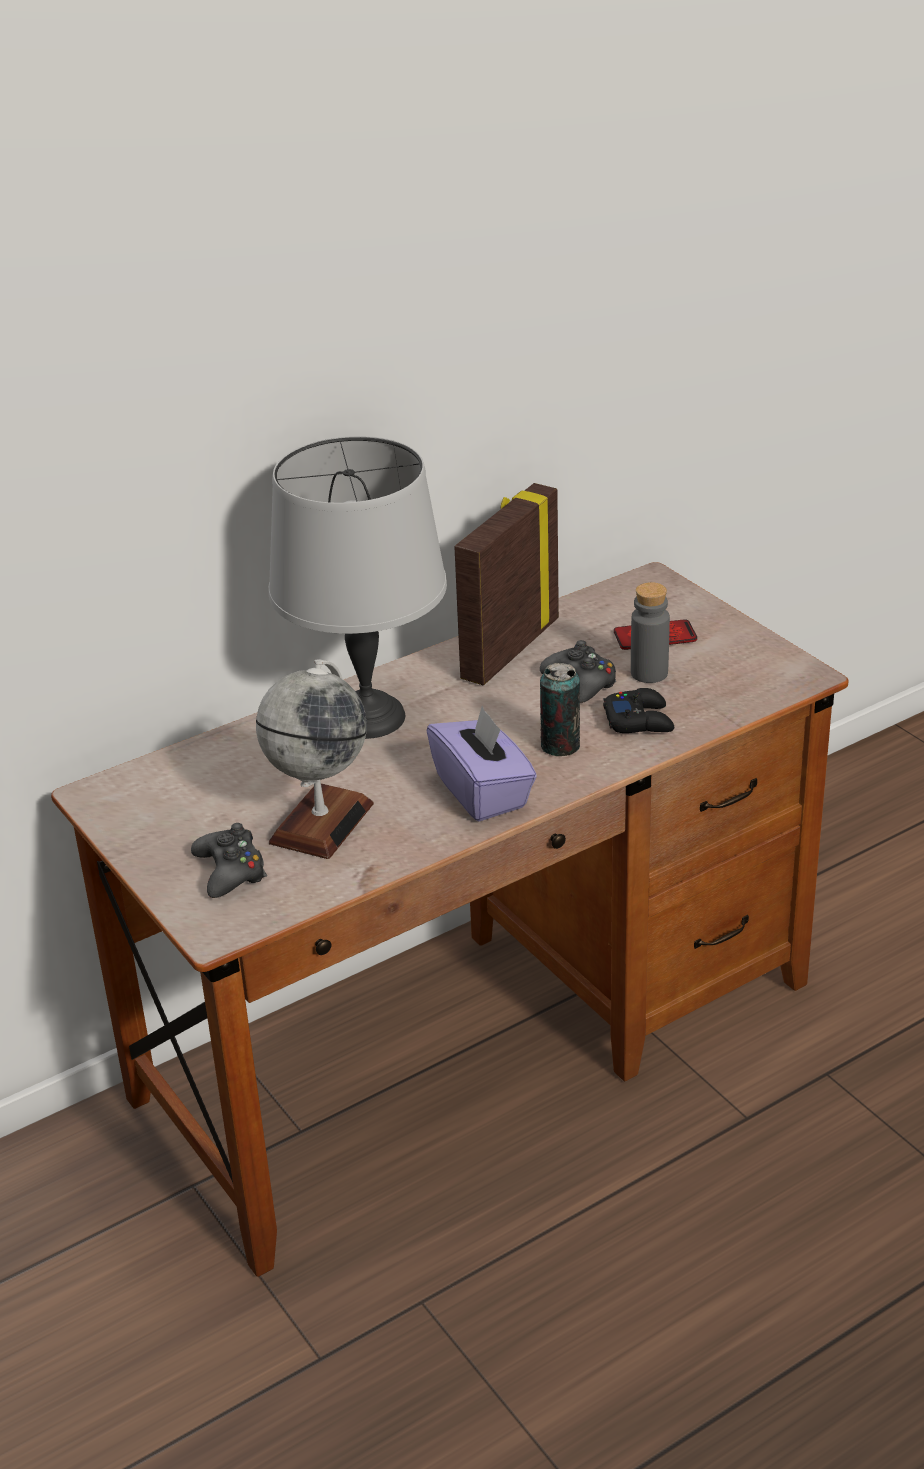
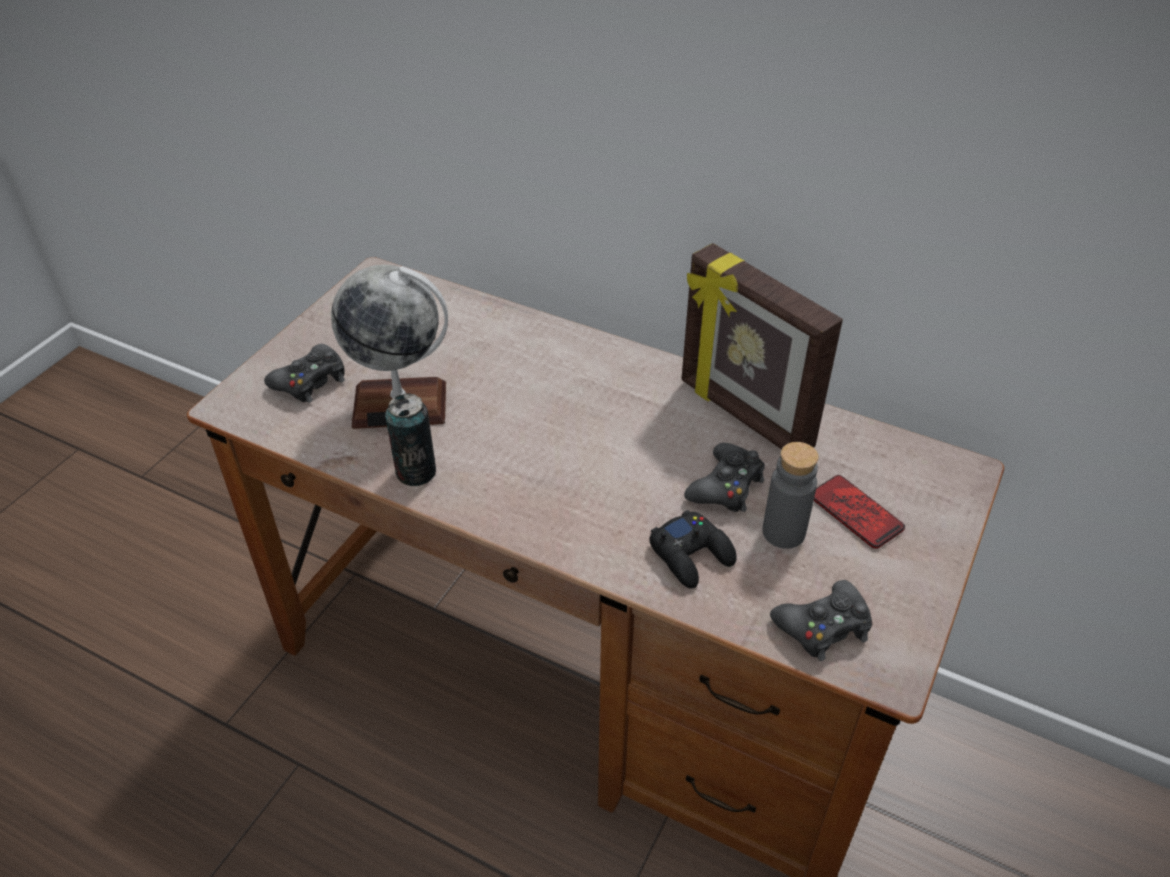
camera: 60 degrees right, 10 degrees up
(370, 717) = (569, 372): grey table lamp -> none
(483, 792) = (499, 486): purple tissue box -> none
(508, 649) = (743, 415): picture frame -> picture frame turned 135 degrees counterclockwise
(560, 746) = (607, 511): can -> can (416, 472)
(749, 687) = (823, 627): none -> black game controller

